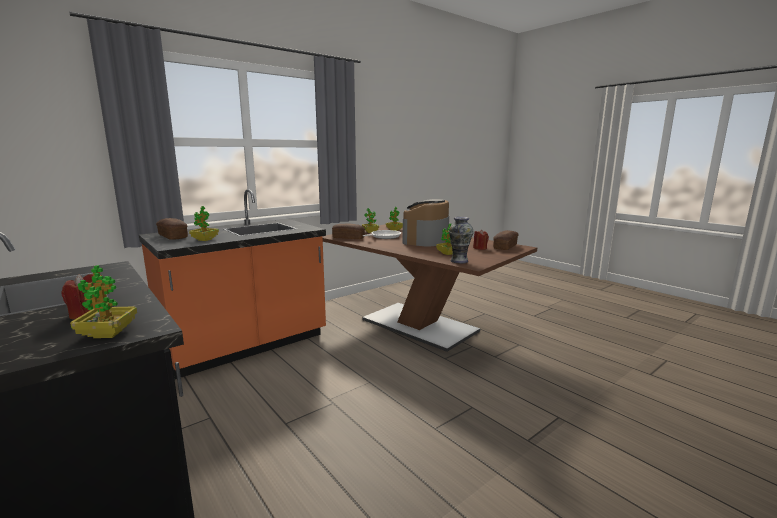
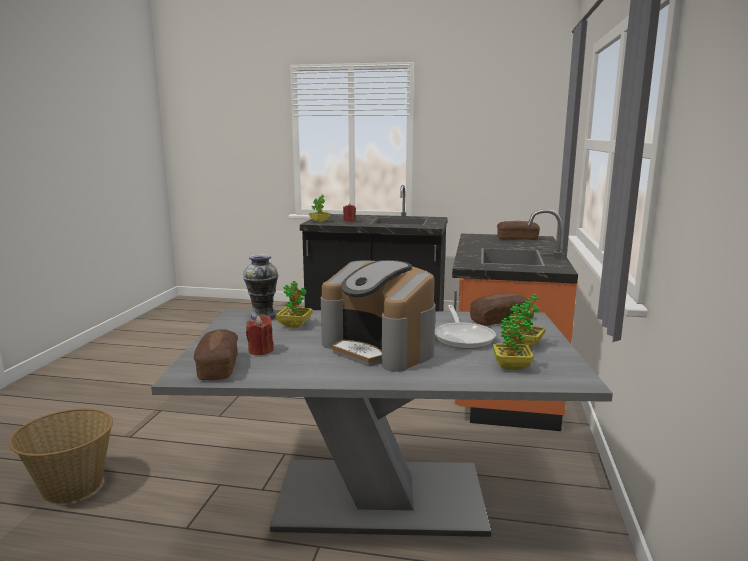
camera: 140 degrees right, 0 degrees up
(205, 240) = (481, 241): potted plant -> none
(419, 325) = (380, 497): brown dining table -> grey dining table
(426, 240) = (380, 348): coffee machine -> coffee machine turned 150 degrees clockwise
(596, 388) = (71, 487): none -> basket

